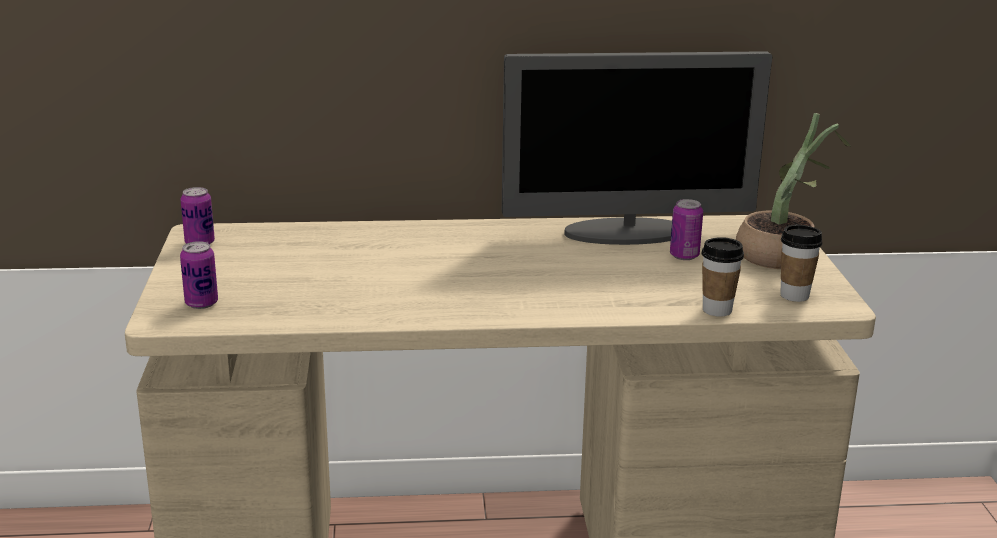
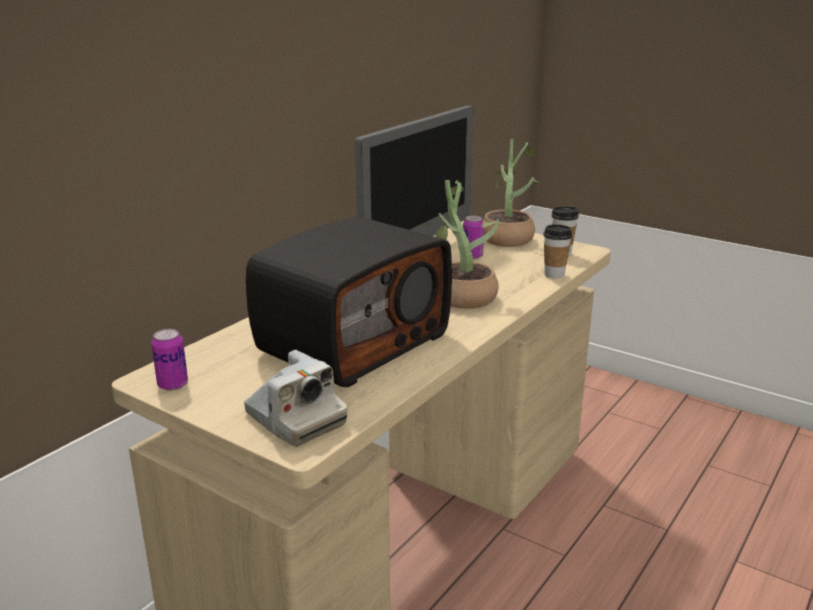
camera: 50 degrees left, 0 degrees up
(201, 303) = (295, 419): can -> camera
(373, 275) = (352, 342): none -> radio
(564, 282) = (459, 295): none -> potted plant

